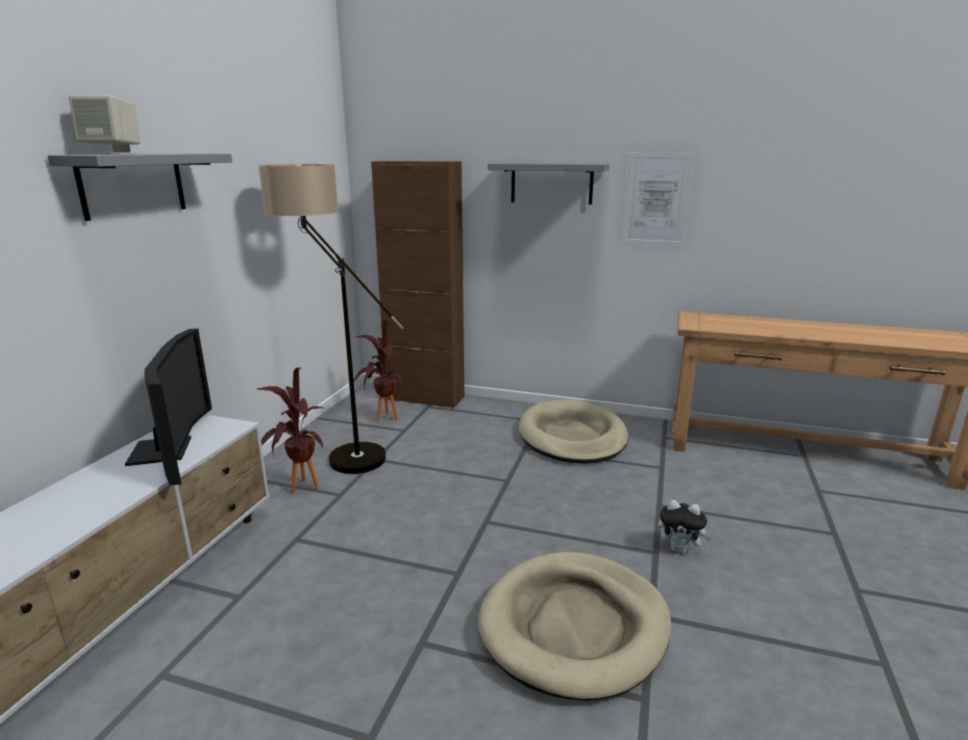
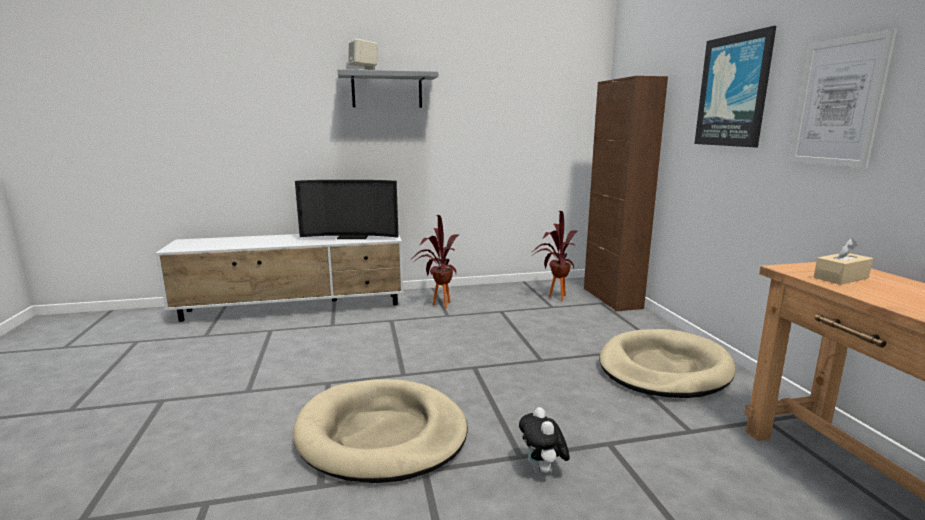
camera: 60 degrees right, 5 degrees down
(170, 450) = (352, 237): television -> television turned 45 degrees clockwise
(340, 454) = (491, 301): floor lamp -> none
(551, 183) = (733, 91): grey shelf -> picture
(719, 324) = (840, 278): none -> beige tissue box

